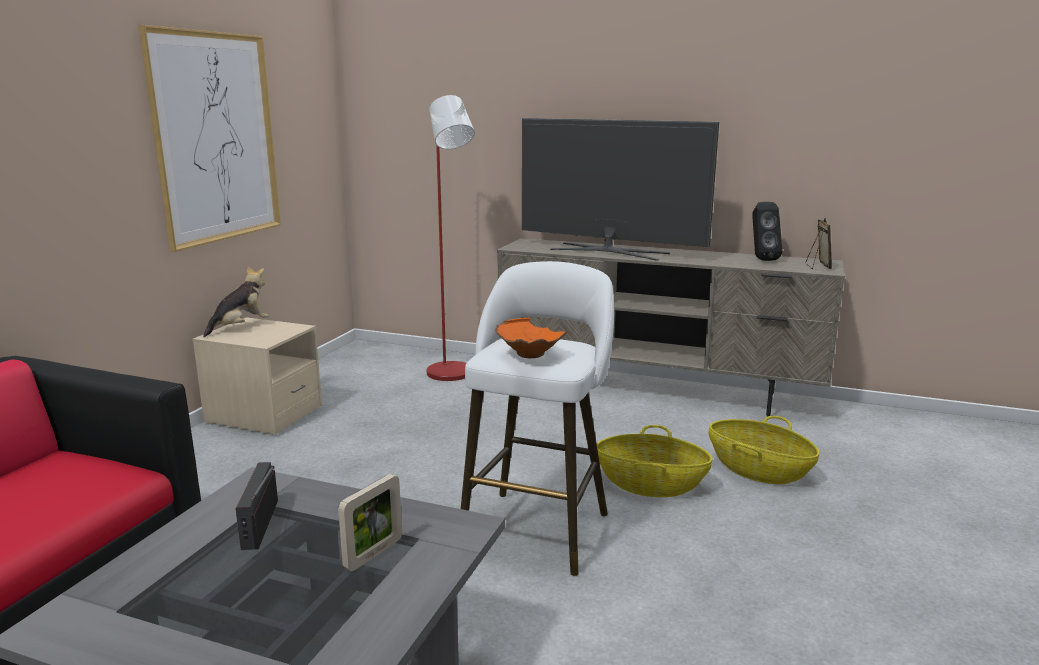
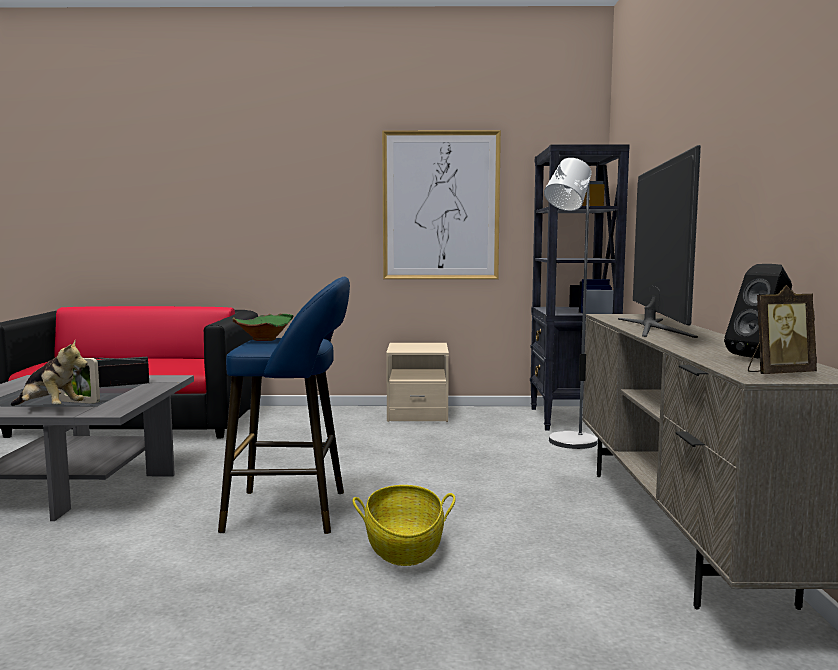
camera: 70 degrees right, 10 degrees down
(240, 327) = (422, 344): plush toy -> plush toy (49, 409)
(383, 357) = (571, 419): none -> black bookcase
(453, 375) = (567, 443): red floor lamp -> grey floor lamp
(528, 355) = (263, 339): orange bowl -> green bowl
(538, 526) = (294, 511): white stool -> blue stool
(758, 470) = (494, 606): basket -> none

